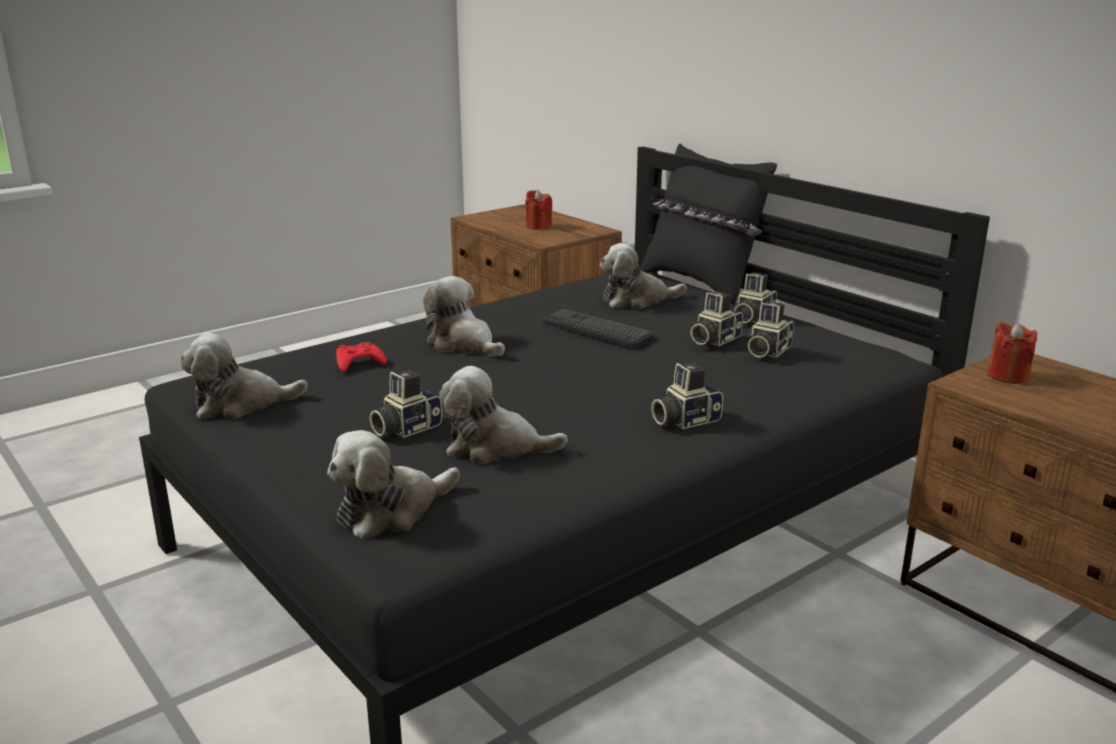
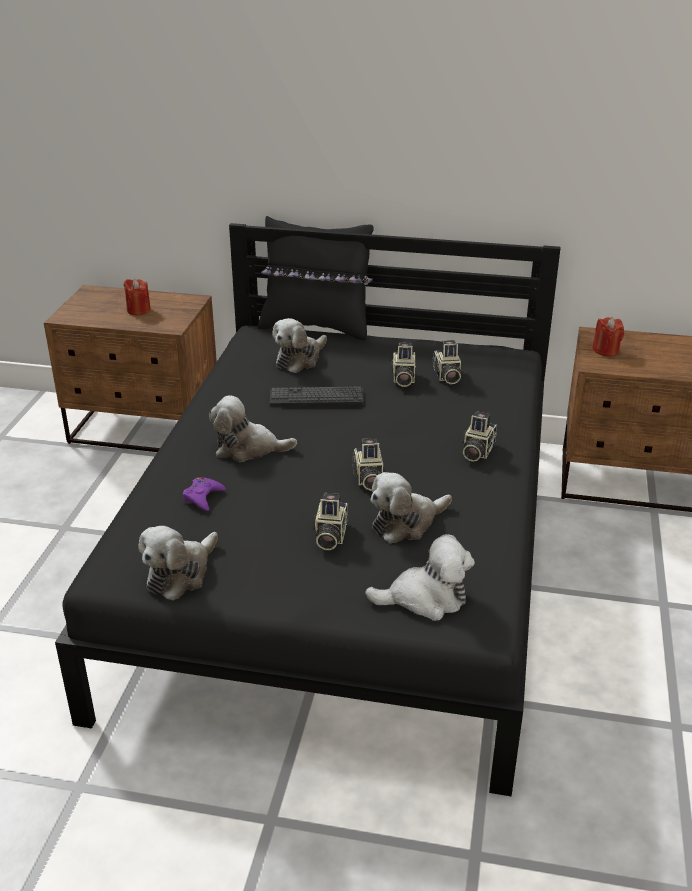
camera: 40 degrees left, 10 degrees up
(359, 362) = (203, 497): red game controller -> purple game controller
(391, 511) = (425, 598): plush toy -> plush toy turned 105 degrees counterclockwise
(751, 318) = (394, 349): camera -> camera (367, 479)

